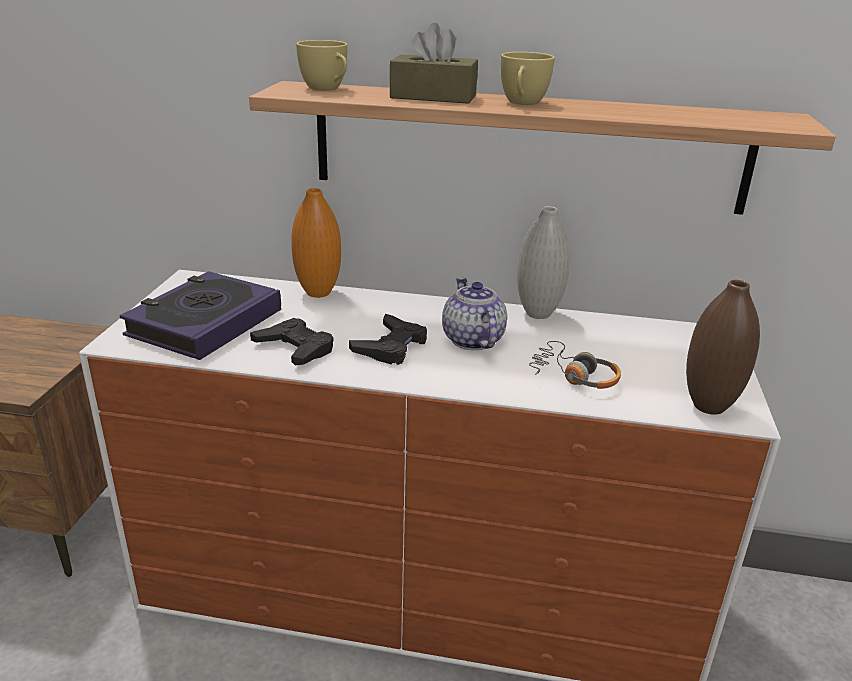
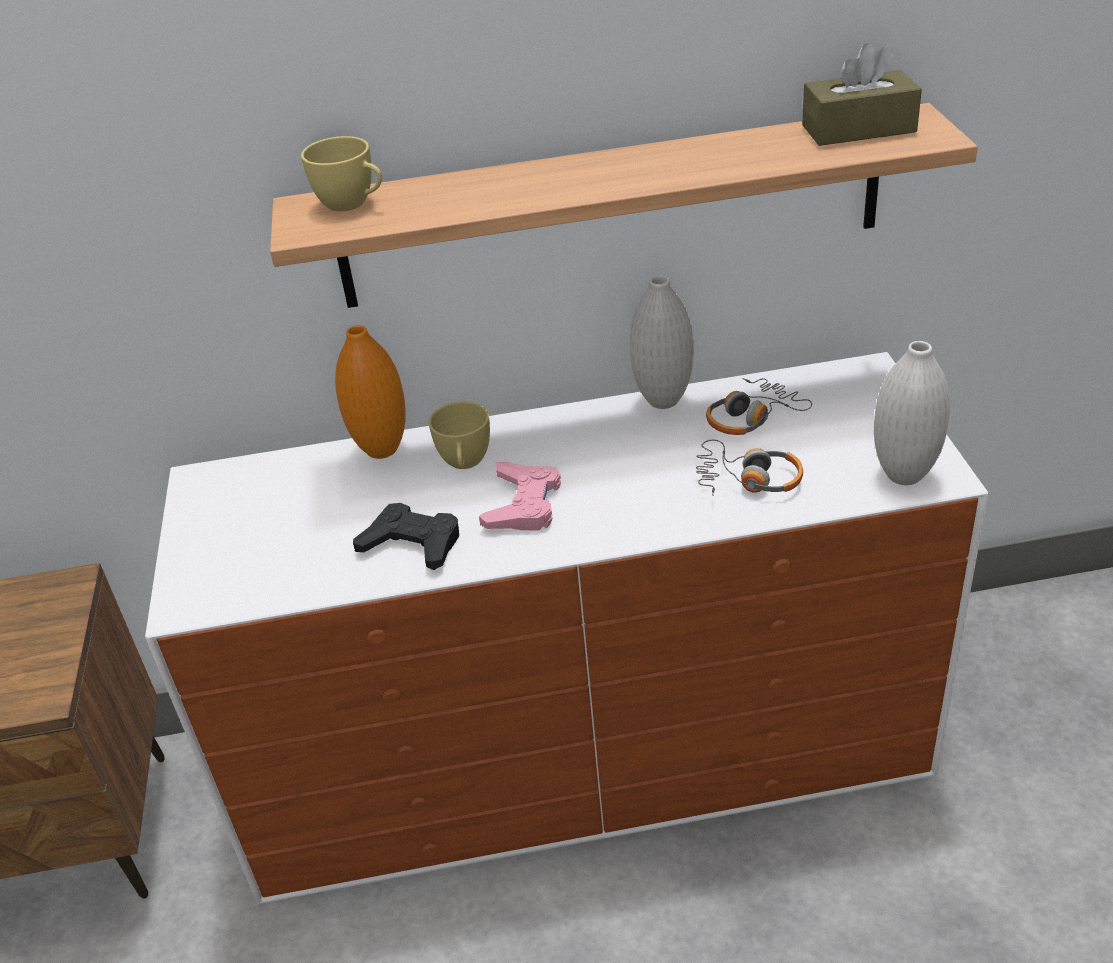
camera: 15 degrees left, 10 degrees up
(204, 323) = (273, 542): book -> none
(391, 346) = (523, 504): black game controller -> pink game controller
(433, 97) = (496, 186): brown tissue box -> brown tissue box (858, 129)
(471, 340) = (609, 464): teapot -> none
(522, 103) = (611, 171): yellow cup -> yellow cup (465, 464)
(601, 339) = (752, 417): none -> headphones
(708, 406) = (904, 475): brown vase -> white vase

